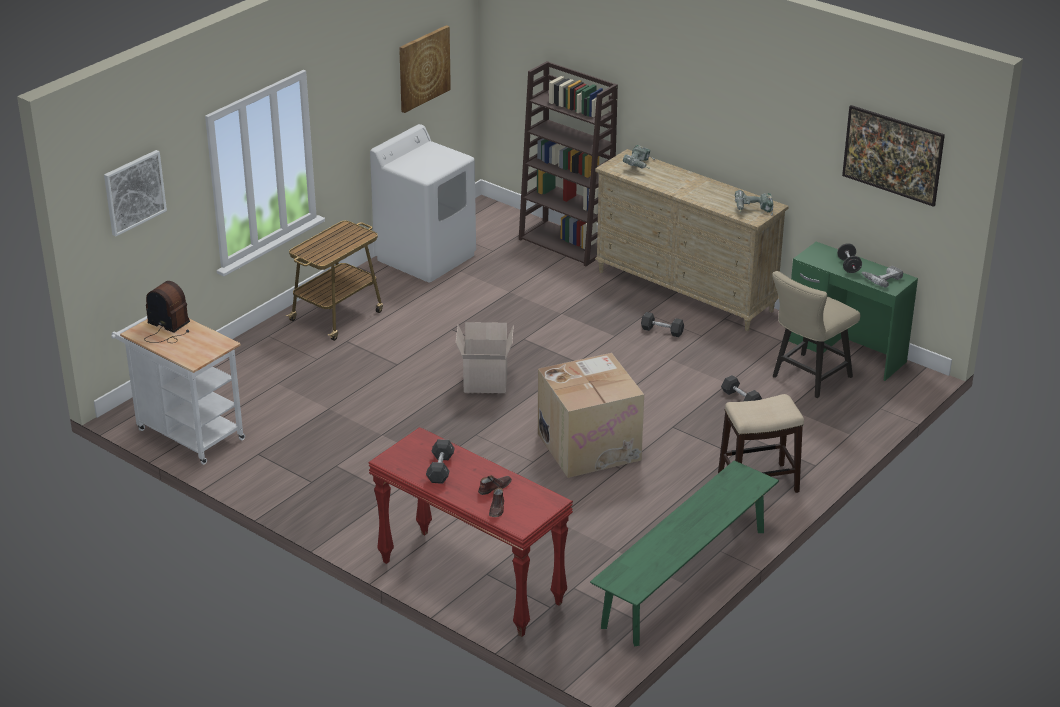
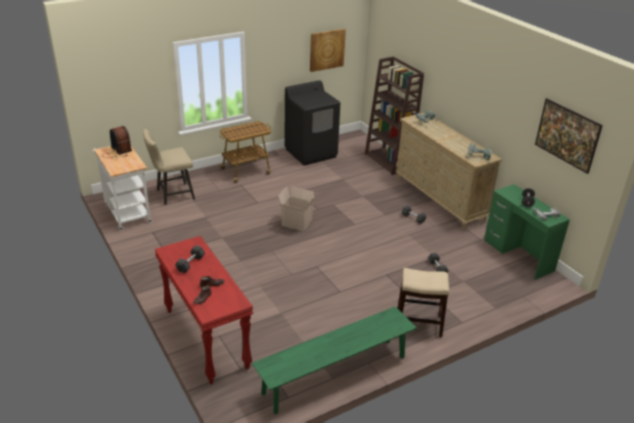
camera: 20 degrees right, 0 degrees up
(134, 192) = (120, 75): picture -> none
(426, 257) = (311, 153): white washing machine -> black washing machine
(589, 446) = (330, 273): cardboard box -> none
(807, 378) = (485, 266): beige chair -> beige chair (172, 195)

